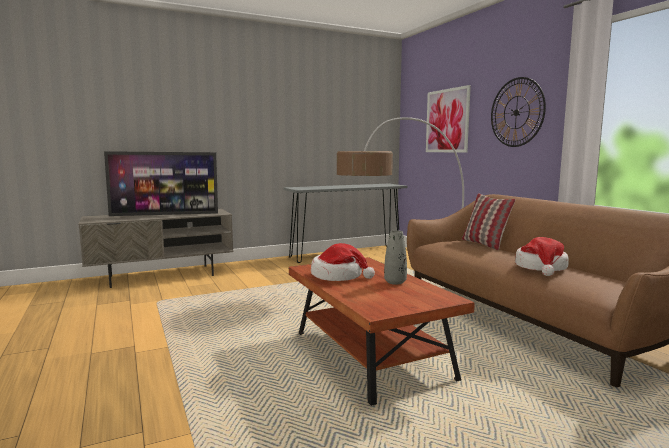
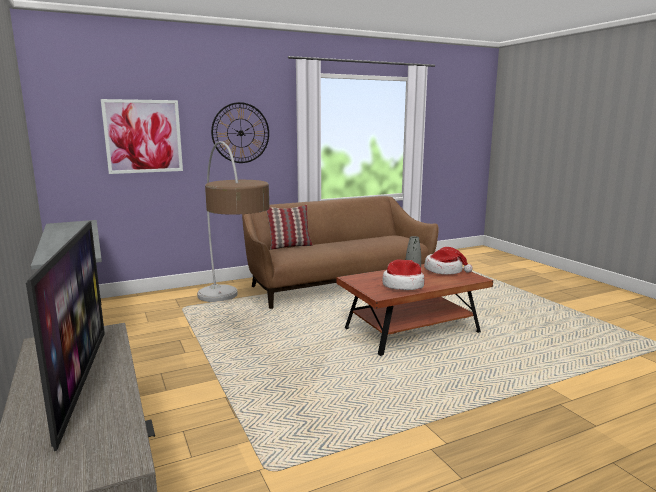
camera: 90 degrees left, 5 degrees up
(541, 268) = (368, 242): hat -> hat (444, 270)

